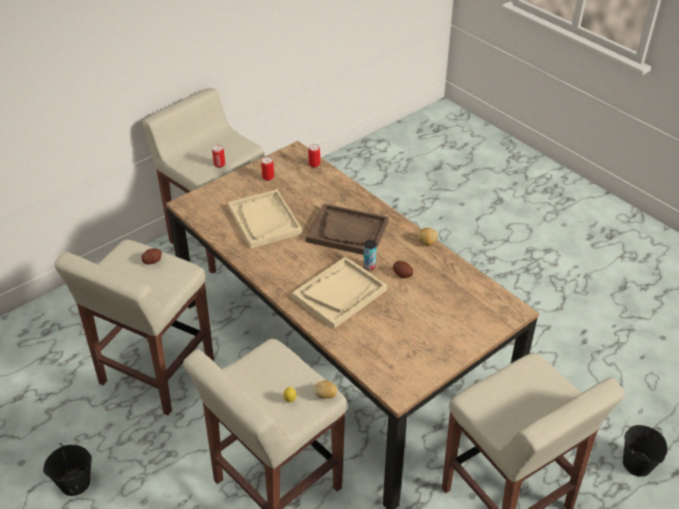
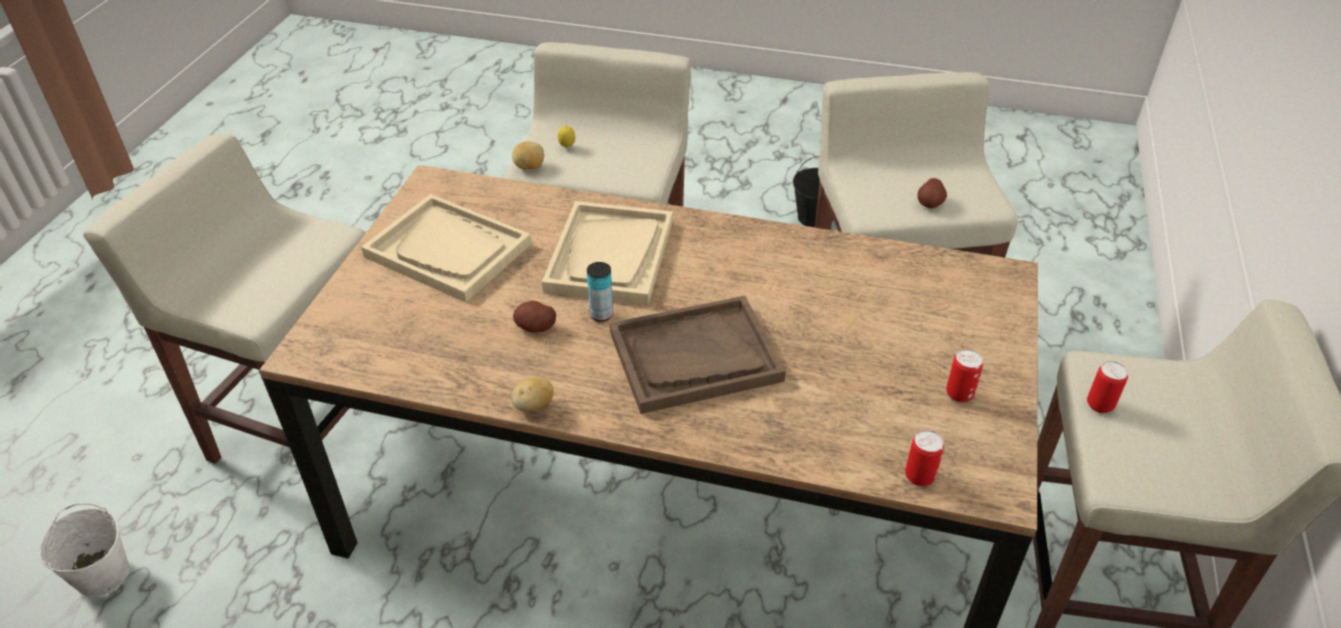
camera: 145 degrees right, 0 degrees up
(264, 220) = (853, 309): beige tray -> beige tray (448, 250)
(637, 464) = (102, 574): black bucket -> white bucket

